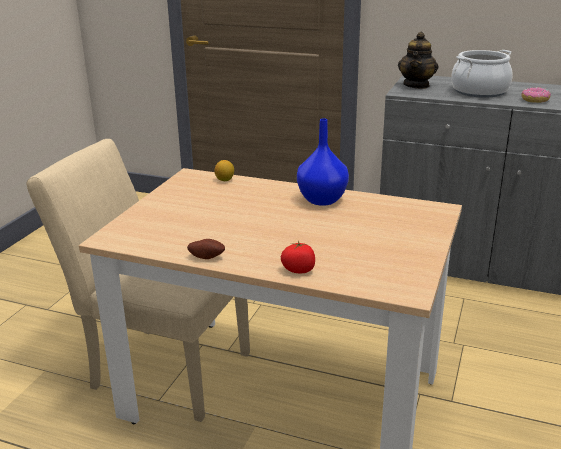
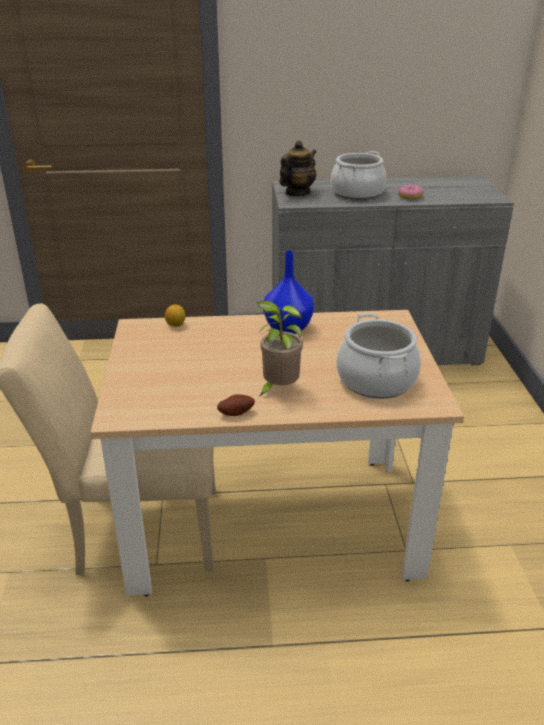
camera: 25 degrees left, 5 degrees up
(263, 246) = (278, 389): none -> potted plant
(298, 270) = (330, 405): tomato -> none
(365, 259) = (376, 380): none -> cooking pot
(416, 85) = (297, 193): teapot -> teapot turned 135 degrees counterclockwise

